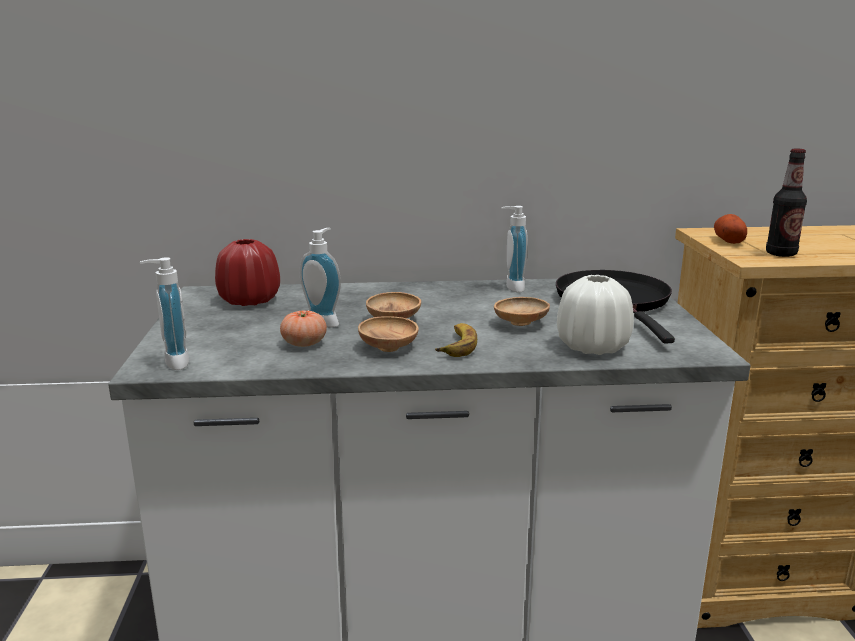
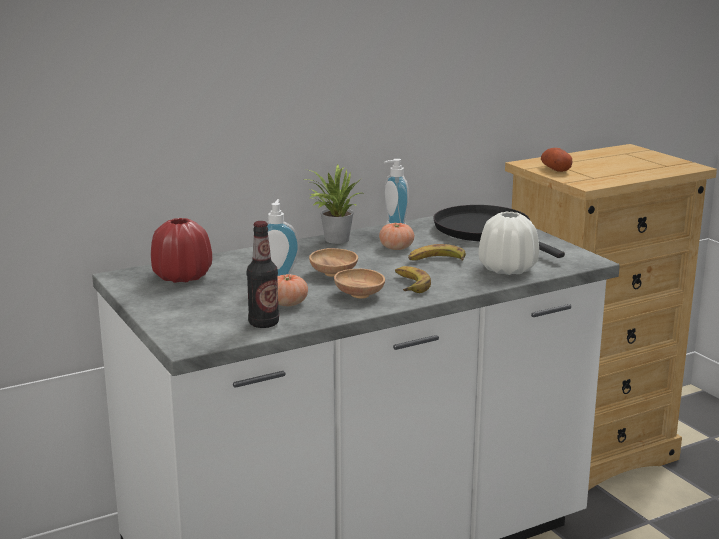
camera: 25 degrees left, 0 degrees up
(171, 363) = (200, 337): soap dispenser -> none
(439, 287) = (333, 240): none -> potted plant
(493, 304) = (396, 248): none -> tomato
(520, 324) = (436, 260): brown bowl -> banana
(781, 254) = (601, 176): bottle -> bottle (263, 323)

